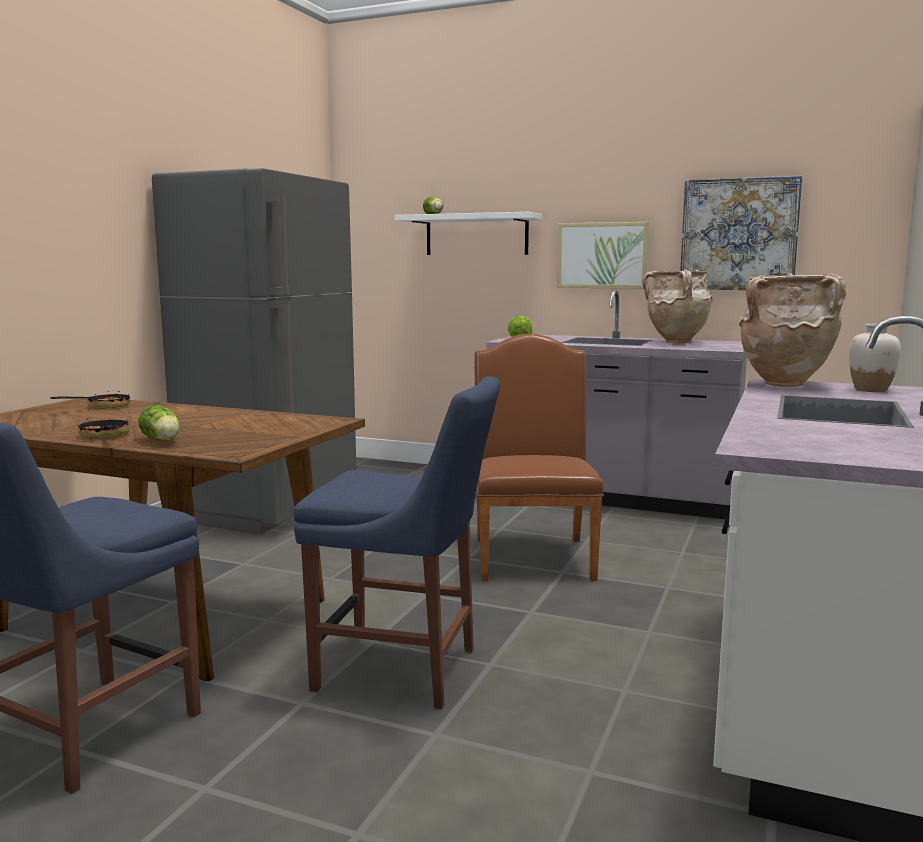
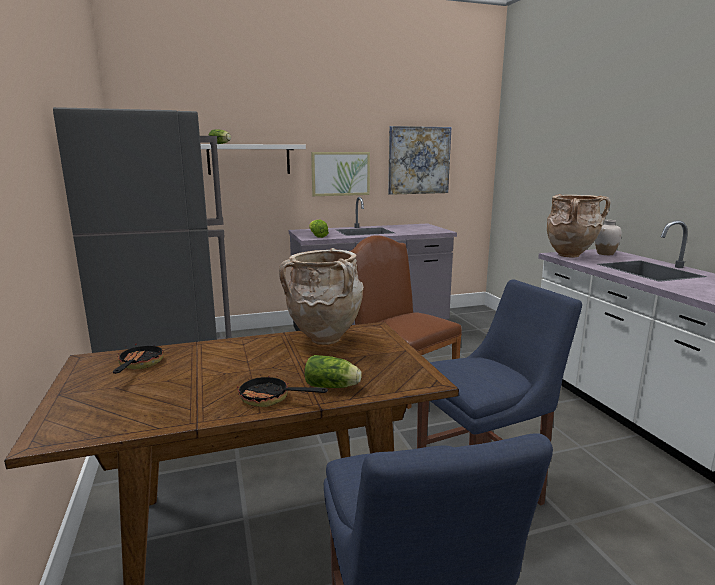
camera: 40 degrees left, 5 degrees up
(677, 342) = (402, 228): beige vase -> beige vase (325, 341)

